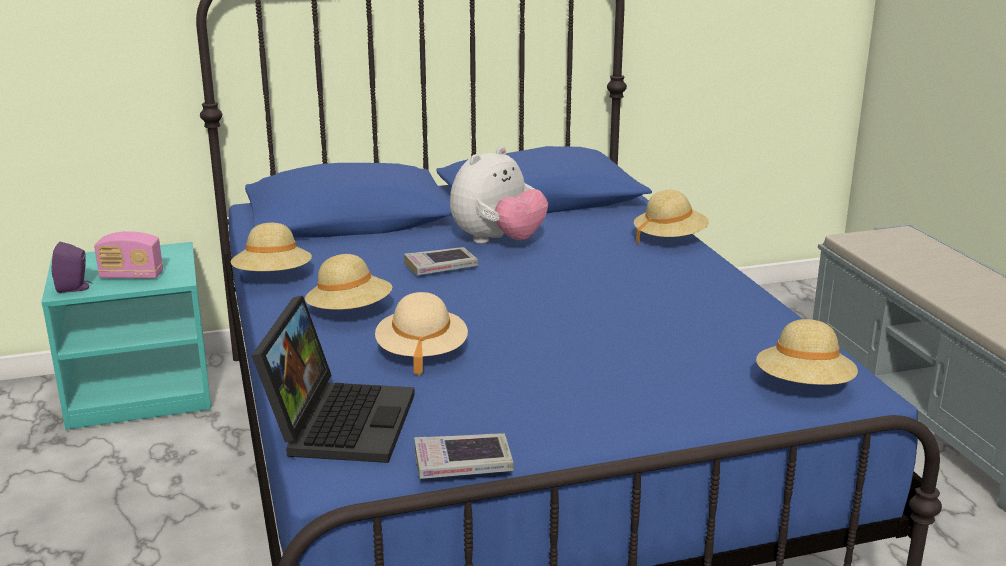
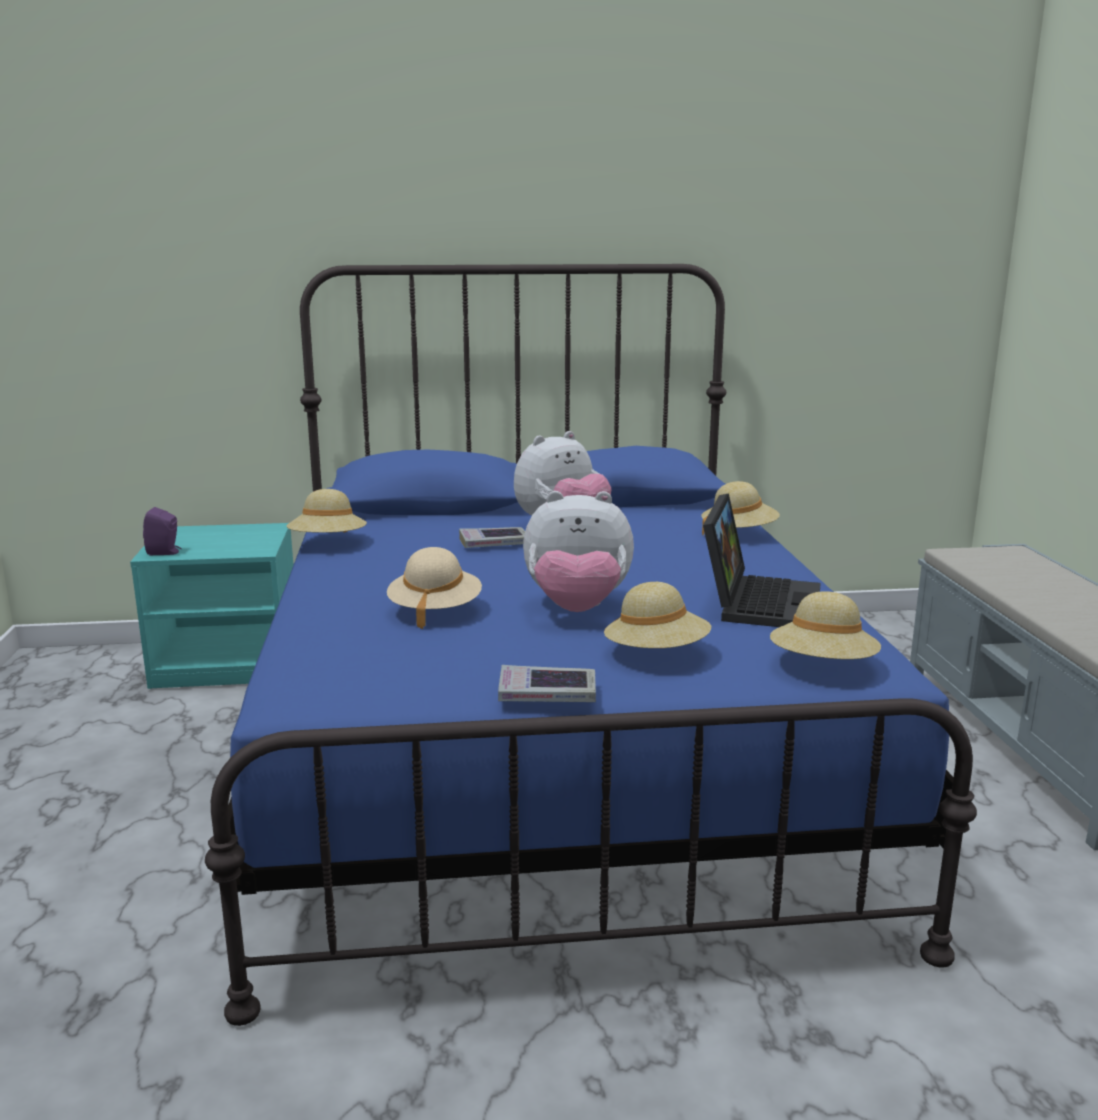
camera: 10 degrees right, 5 degrees down
(131, 276) = (220, 546): radio -> none
(338, 421) = (321, 660): laptop -> laptop (758, 602)
(350, 312) = (384, 574): beige hat -> beige hat (656, 654)
(463, 463) = (421, 704): book -> book (547, 693)
(557, 340) = (577, 609): none -> plush toy

